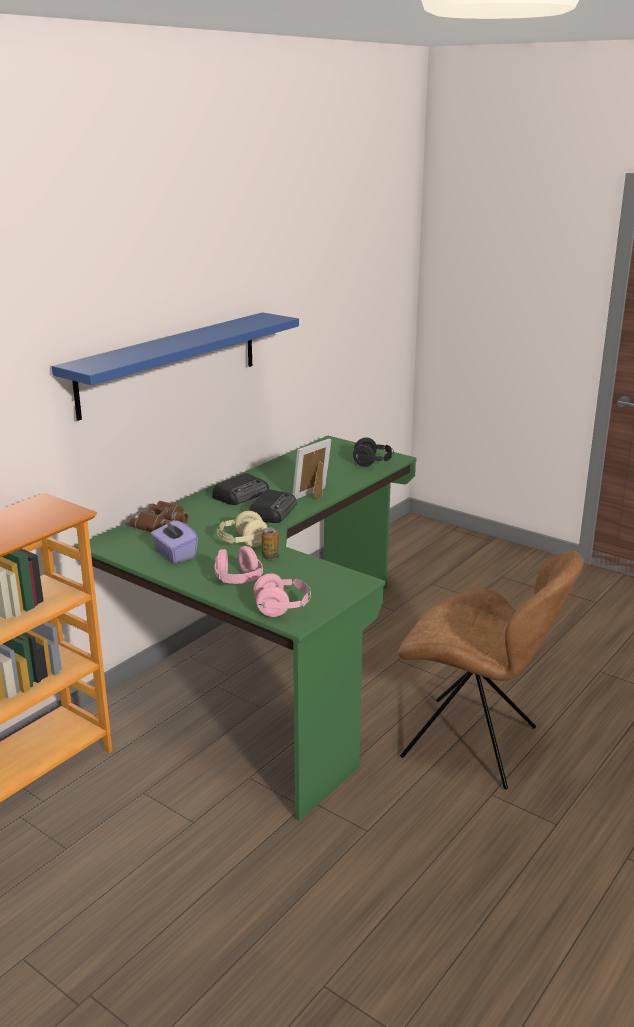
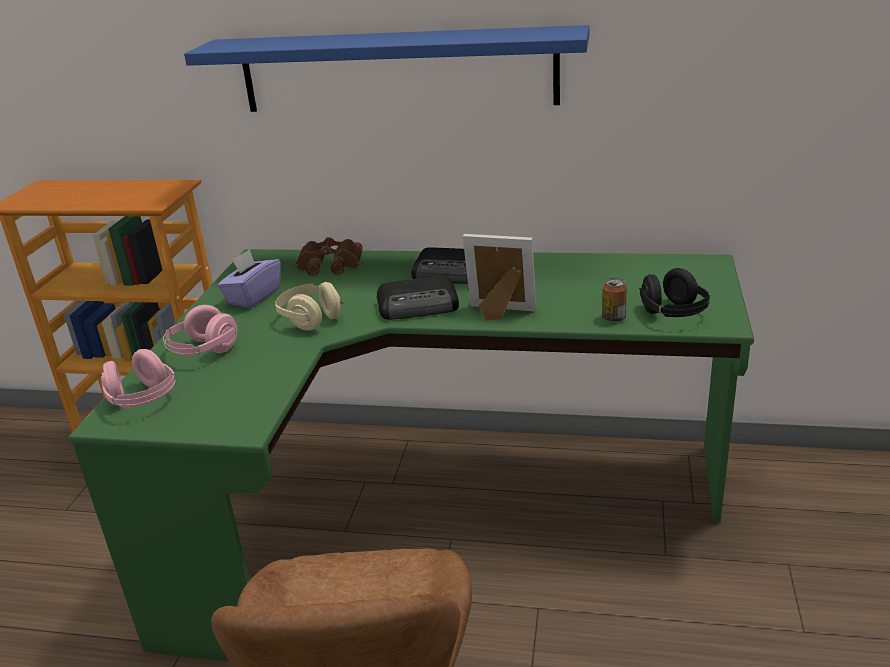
camera: 65 degrees right, 5 degrees up
(270, 557) = (281, 348): can -> can (613, 318)

